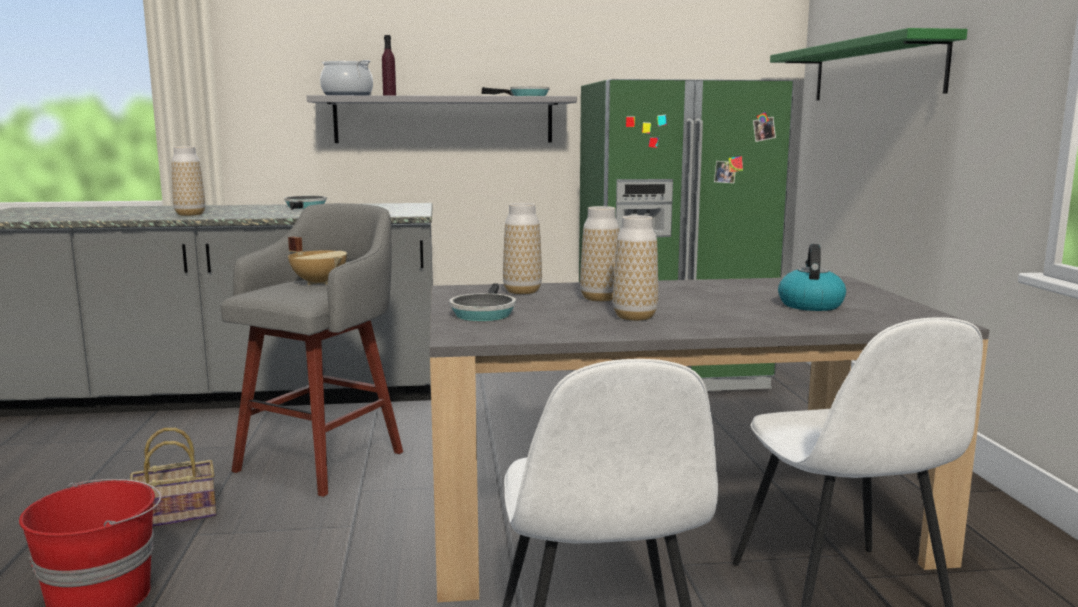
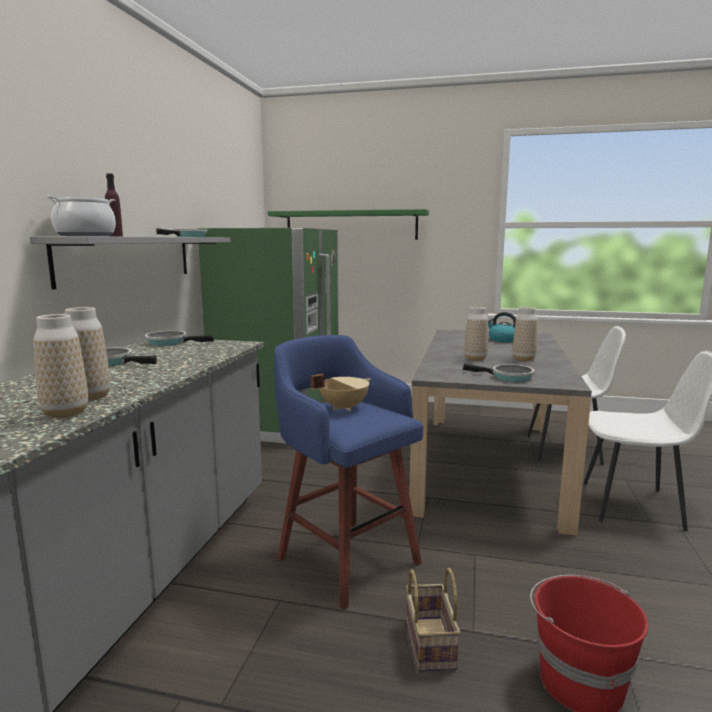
camera: 70 degrees left, 0 degrees up
(324, 459) = (346, 558): grey stool -> blue stool
(401, 206) = (170, 342): none -> frying pan
(522, 291) = (448, 367): vase -> vase (65, 413)

